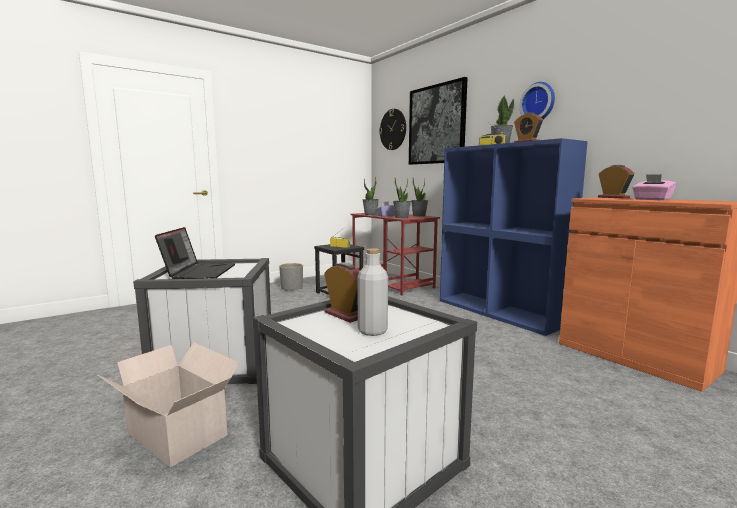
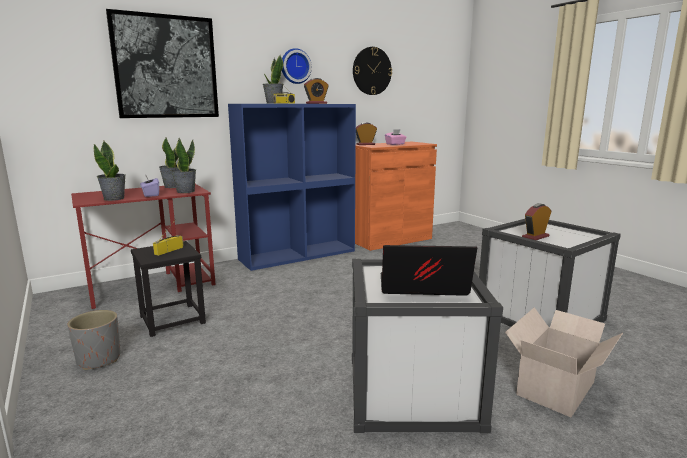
camera: 85 degrees left, 5 degrees up
(372, 331) = (558, 233): grey bottle -> none
(393, 129) = (63, 60): wall clock -> wall clock (372, 71)

